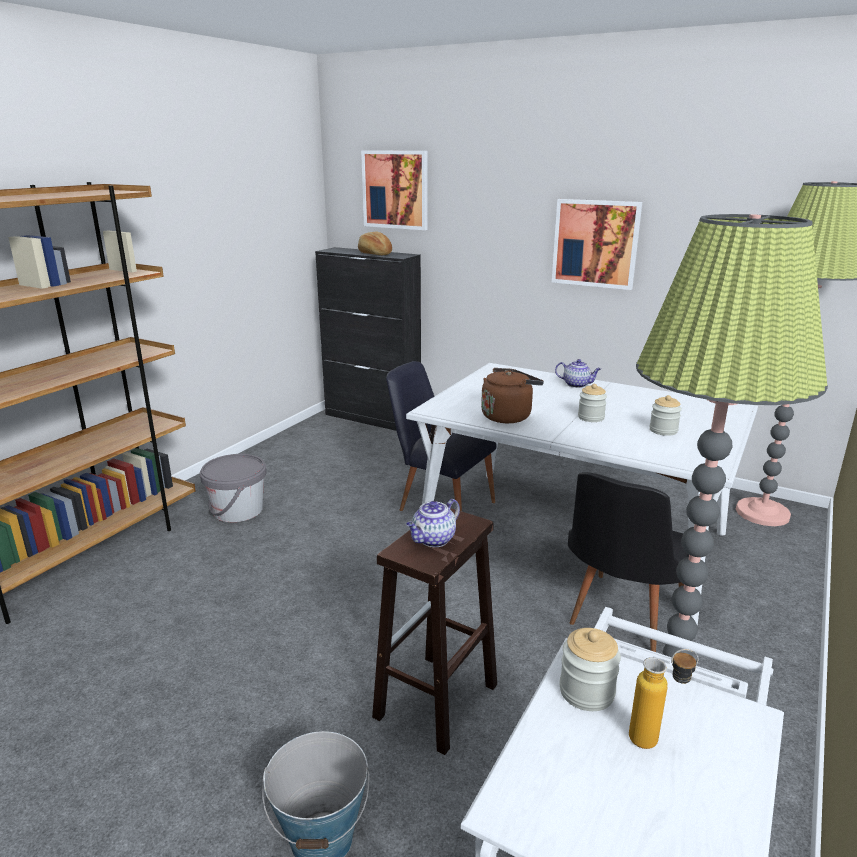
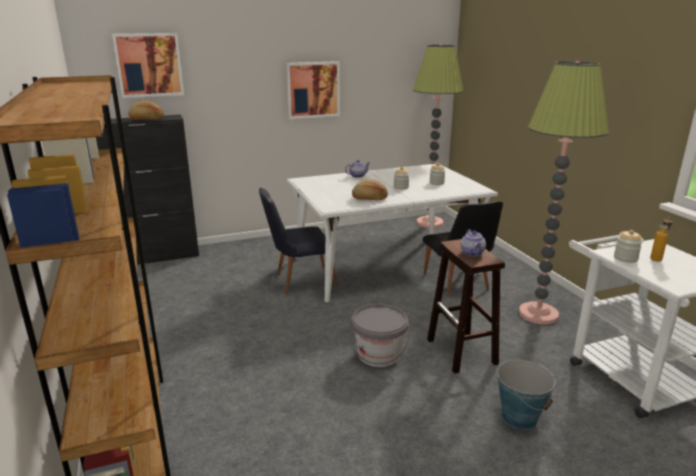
camera: 50 degrees left, 0 degrees up
(238, 510) = (185, 345): grey bucket -> grey bucket (378, 355)
(508, 416) = (369, 198): brown kettle -> bread

